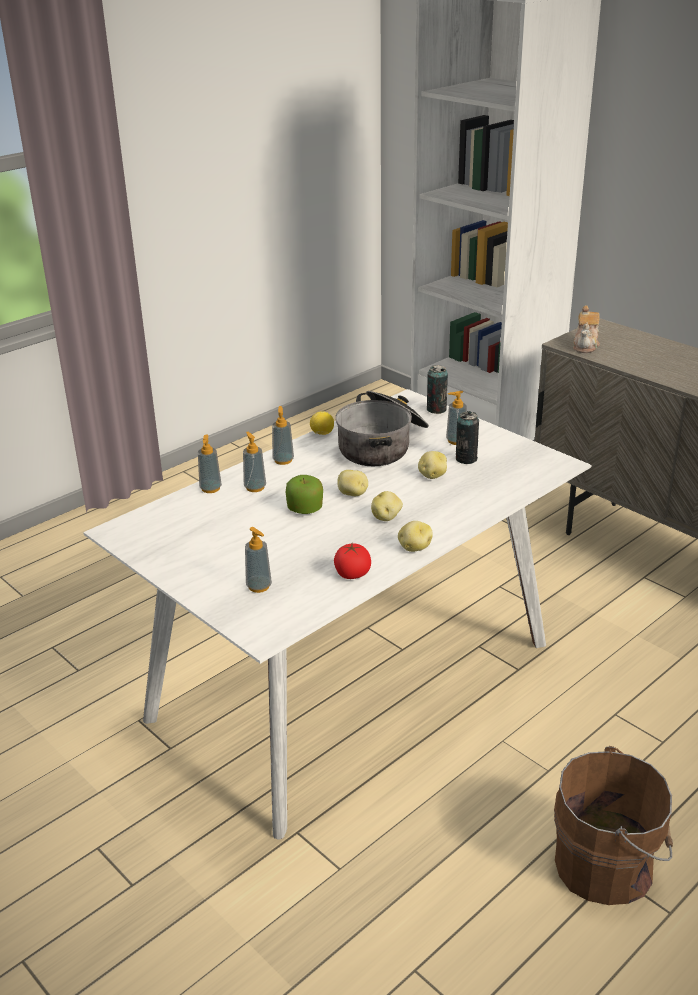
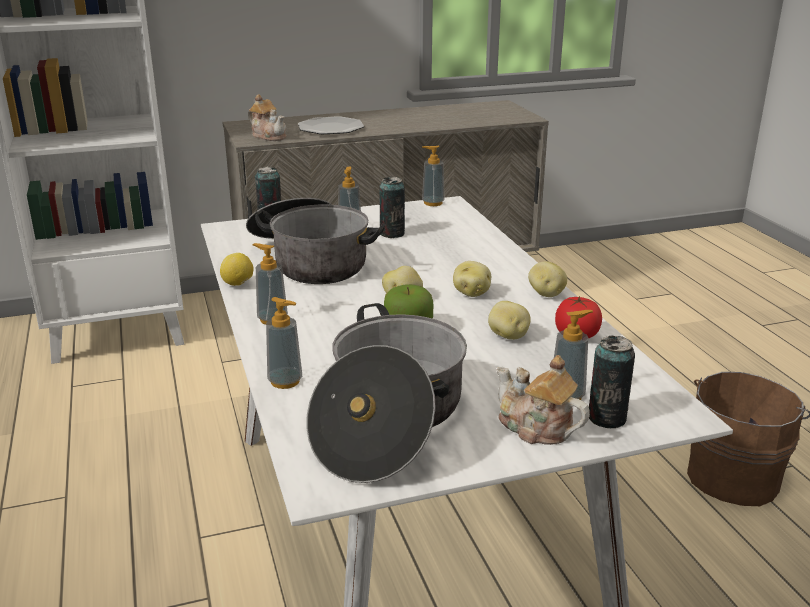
camera: 65 degrees left, 5 degrees down
(188, 532) = (389, 421): none -> cooking pot
(211, 582) = (535, 428): none -> teapot
(240, 606) = (606, 418): none -> can
(255, 487) = (319, 350): soap dispenser -> soap dispenser (433, 203)
(432, 476) = (408, 254): potato -> potato (508, 336)
(646, 360) = (331, 128): none -> plate

